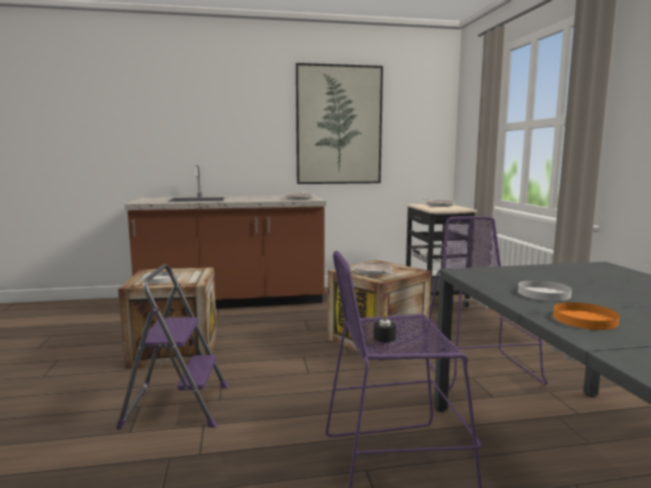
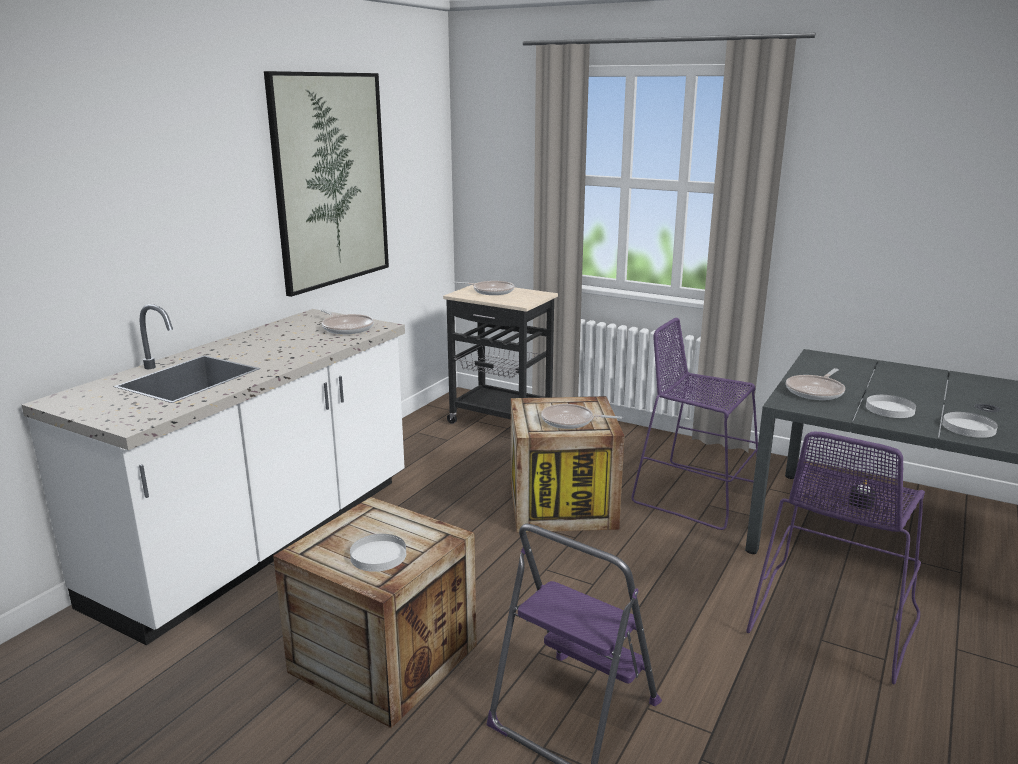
camera: 50 degrees left, 10 degrees up
(233, 301) = (263, 540): brown counter -> white counter
(514, 274) = (816, 391): none -> frying pan
(584, 319) = (968, 427): orange plate -> white plate

